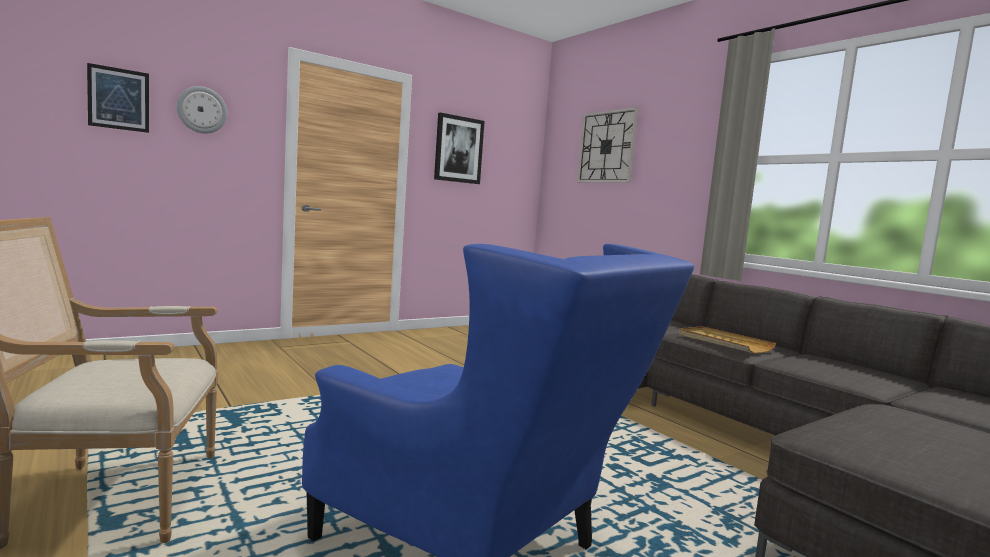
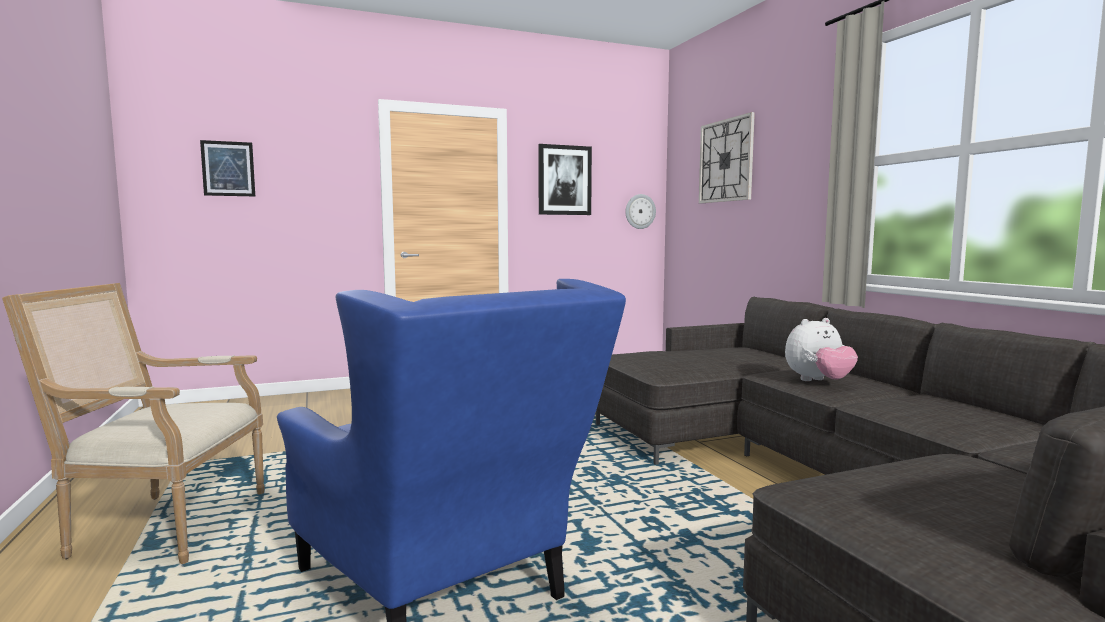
camera: 15 degrees right, 0 degrees up
(202, 110) = (300, 170): wall clock -> wall clock (640, 211)
(723, 342) = (818, 381): beige tray -> plush toy

